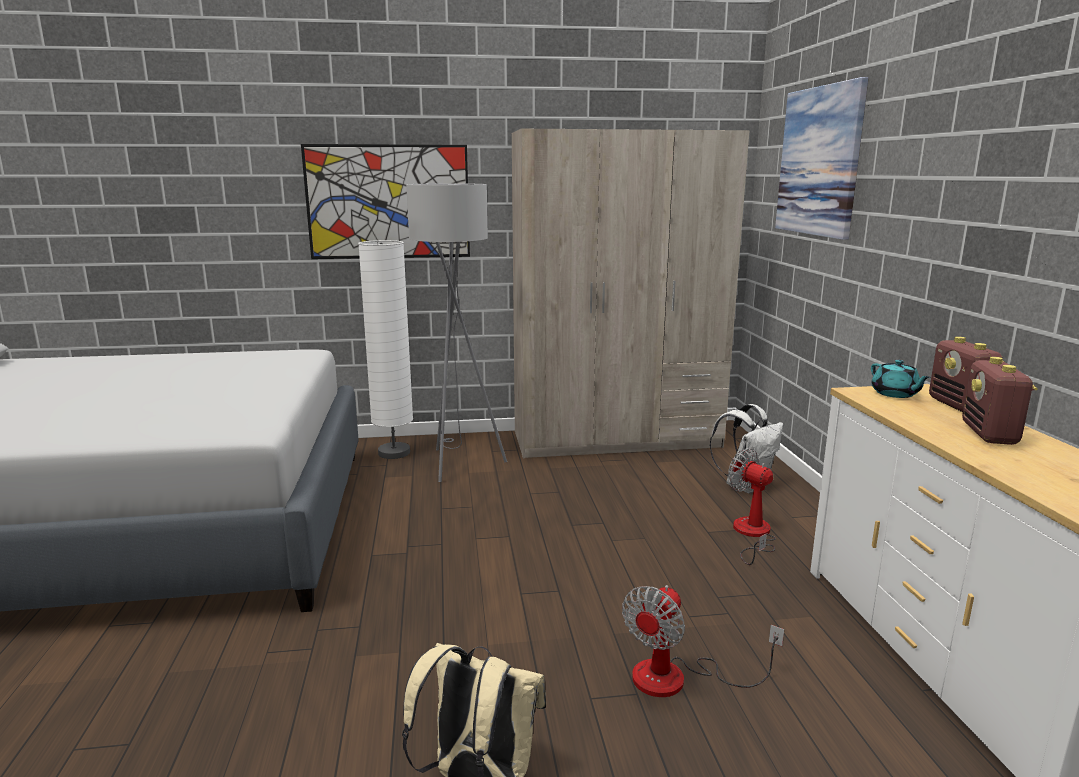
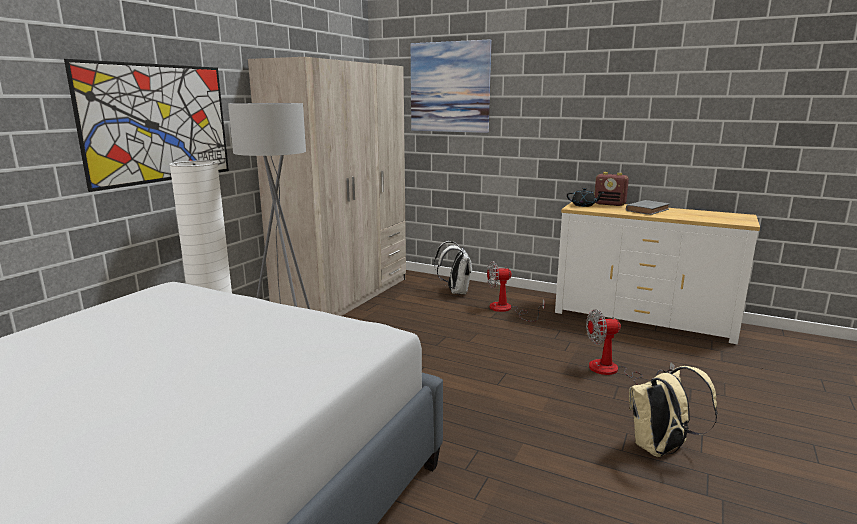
camera: 55 degrees left, 0 degrees up
(678, 678) = (613, 372): fan -> fan turned 105 degrees clockwise
(895, 394) = (583, 205): turquoise teapot -> black teapot
(989, 435) = (647, 210): radio -> grey book

